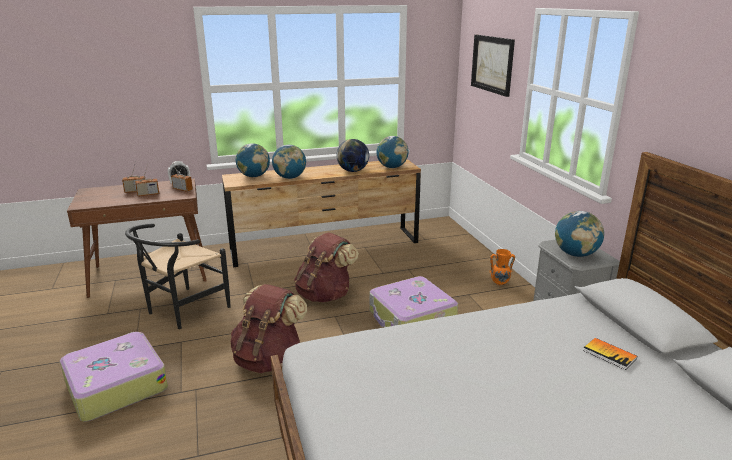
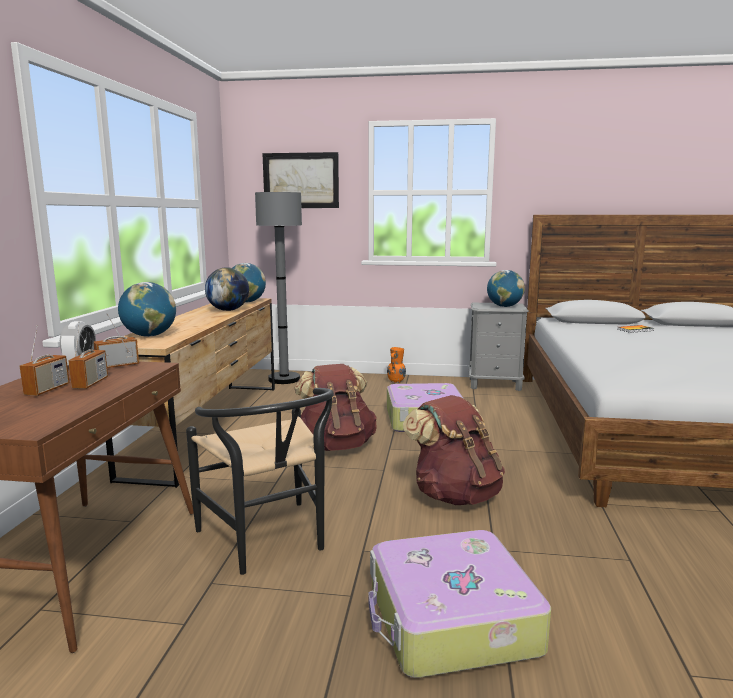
camera: 65 degrees left, 10 degrees down
(290, 177) = (196, 326): globe -> none
(444, 239) = (284, 379): none -> grey floor lamp

